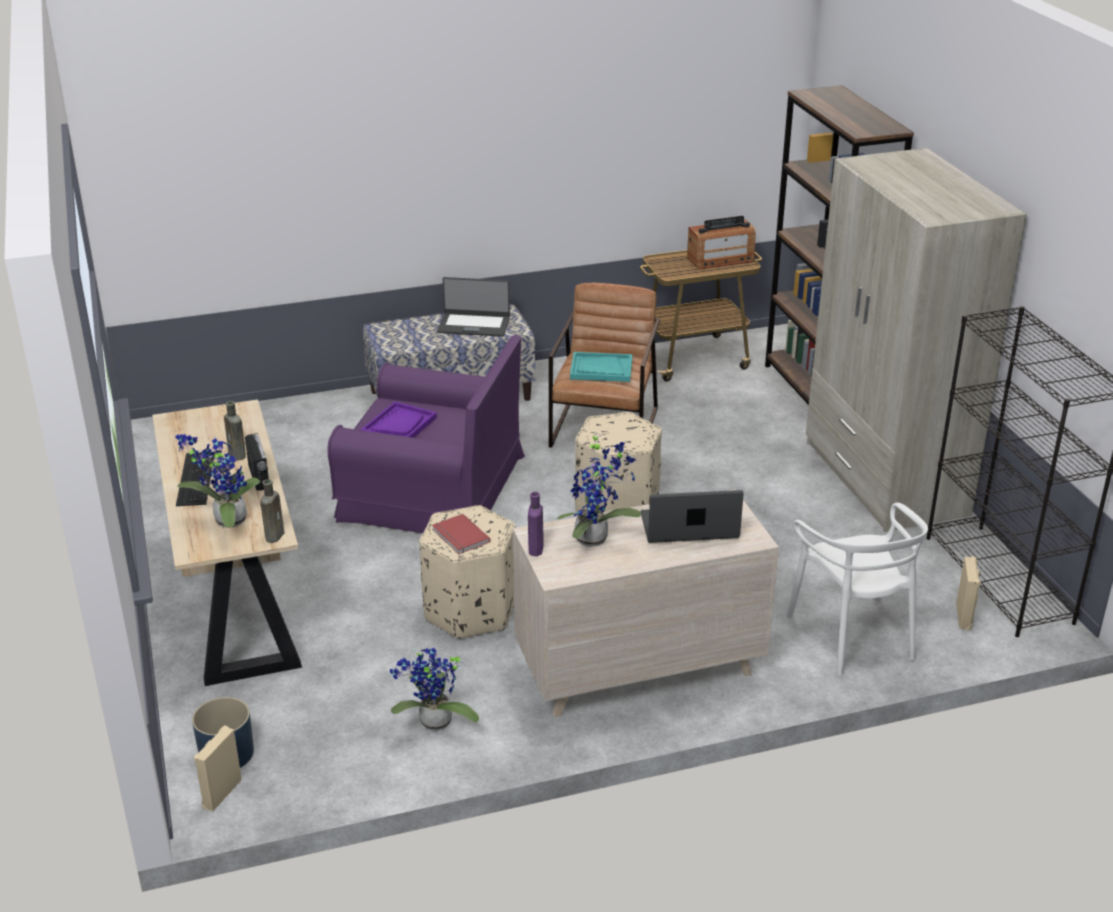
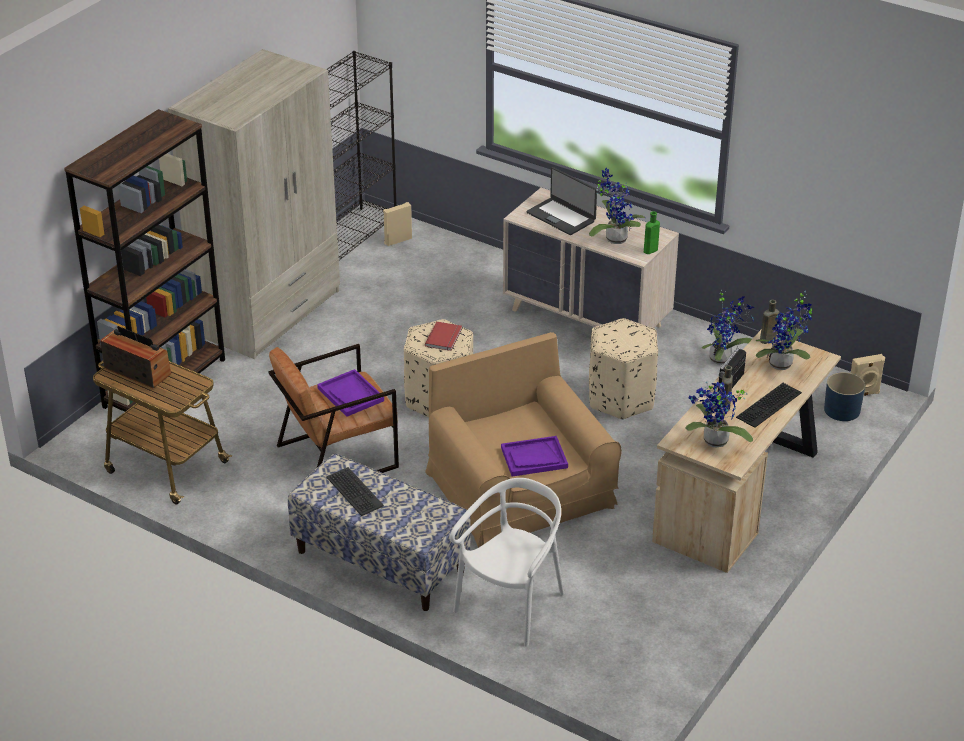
camera: 130 degrees left, 5 degrees up
(209, 424) = (714, 443): none -> potted plant
(432, 488) = (520, 489): purple armchair -> brown armchair
(459, 536) = (634, 337): red book -> red book (445, 337)
(474, 325) = (354, 492): laptop -> keyboard
(536, 548) = (649, 251): purple bottle -> green bottle
(601, 369) = (351, 394): turquoise tray -> purple tray
(853, 635) = (463, 266): white chair -> white chair (511, 605)

